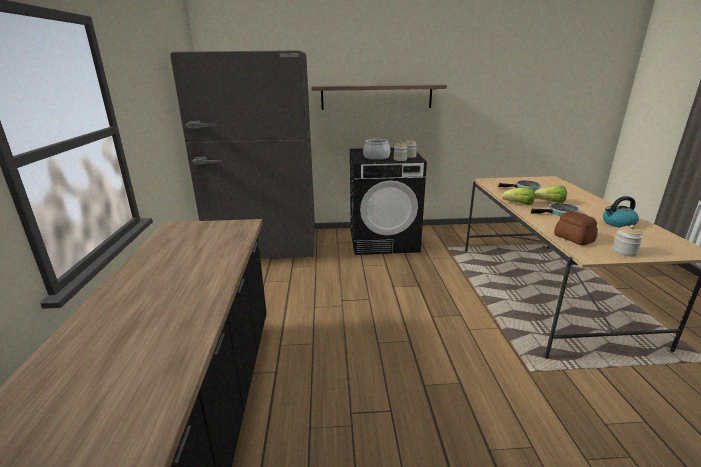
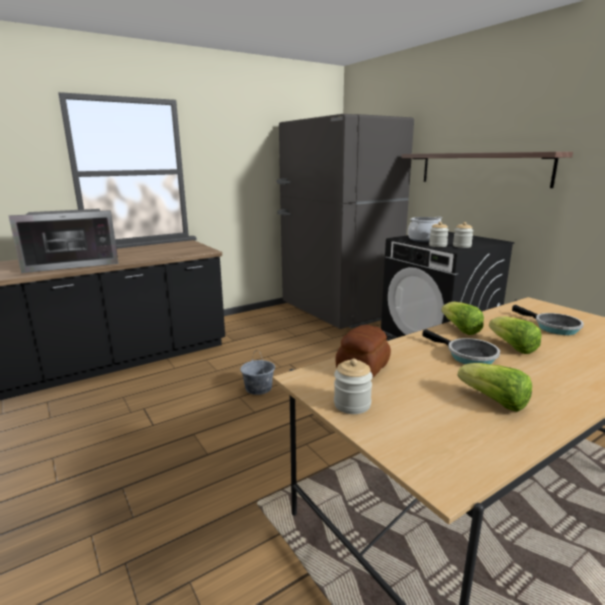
camera: 60 degrees right, 5 degrees down
(169, 311) = (73, 263): none -> microwave
(371, 328) = (258, 388): none -> grey bucket
(618, 223) = (494, 401): kettle -> lettuce

